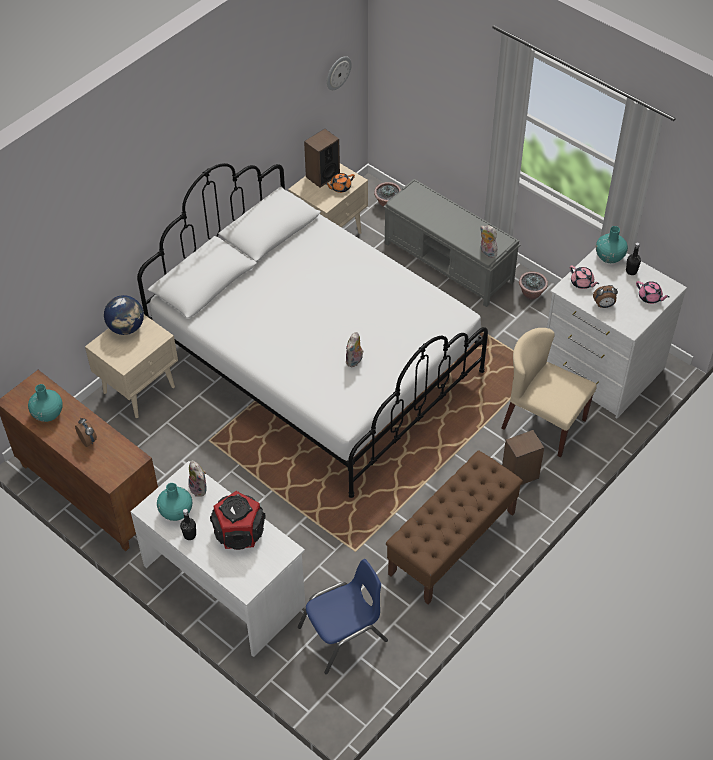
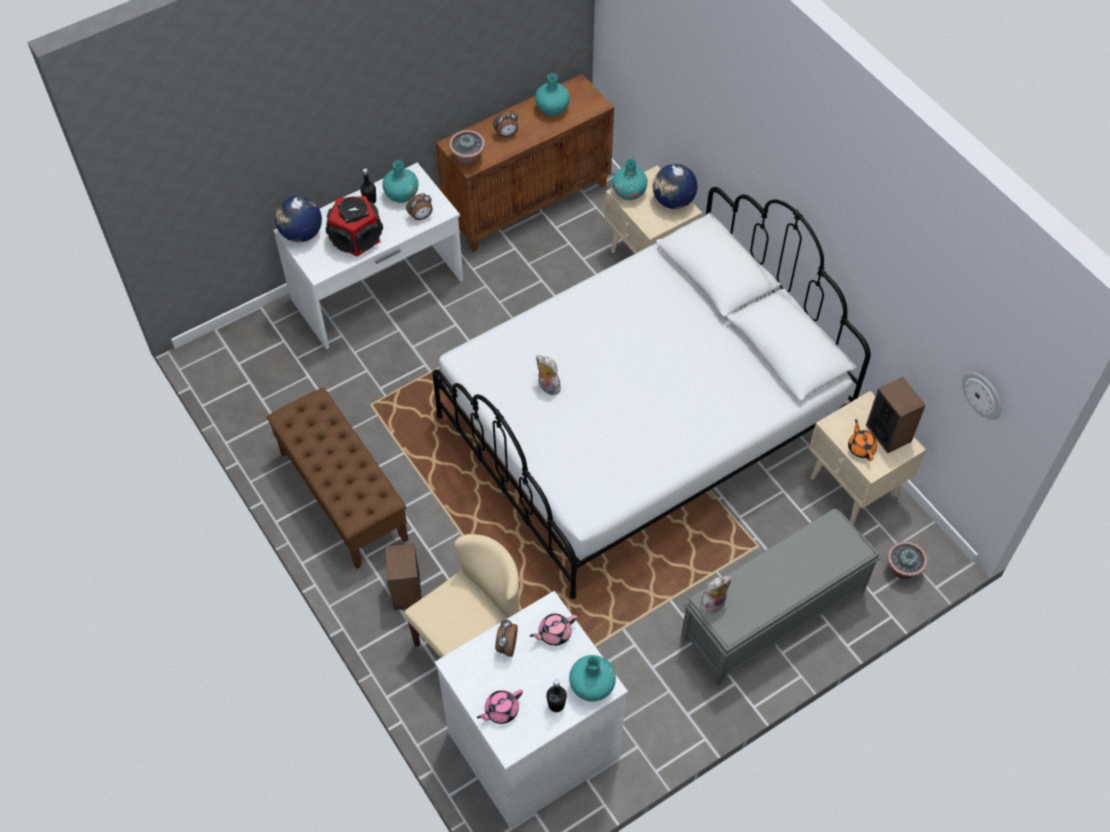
camera: 105 degrees right, 5 degrees up
(122, 359) = (629, 193): none -> turquoise vase
(200, 488) = (421, 217): plush toy -> alarm clock
(245, 578) = (301, 234): none -> globe
(343, 635) = (280, 373): blue chair -> none
(531, 293) = (690, 701): potted plant -> potted plant (468, 159)

